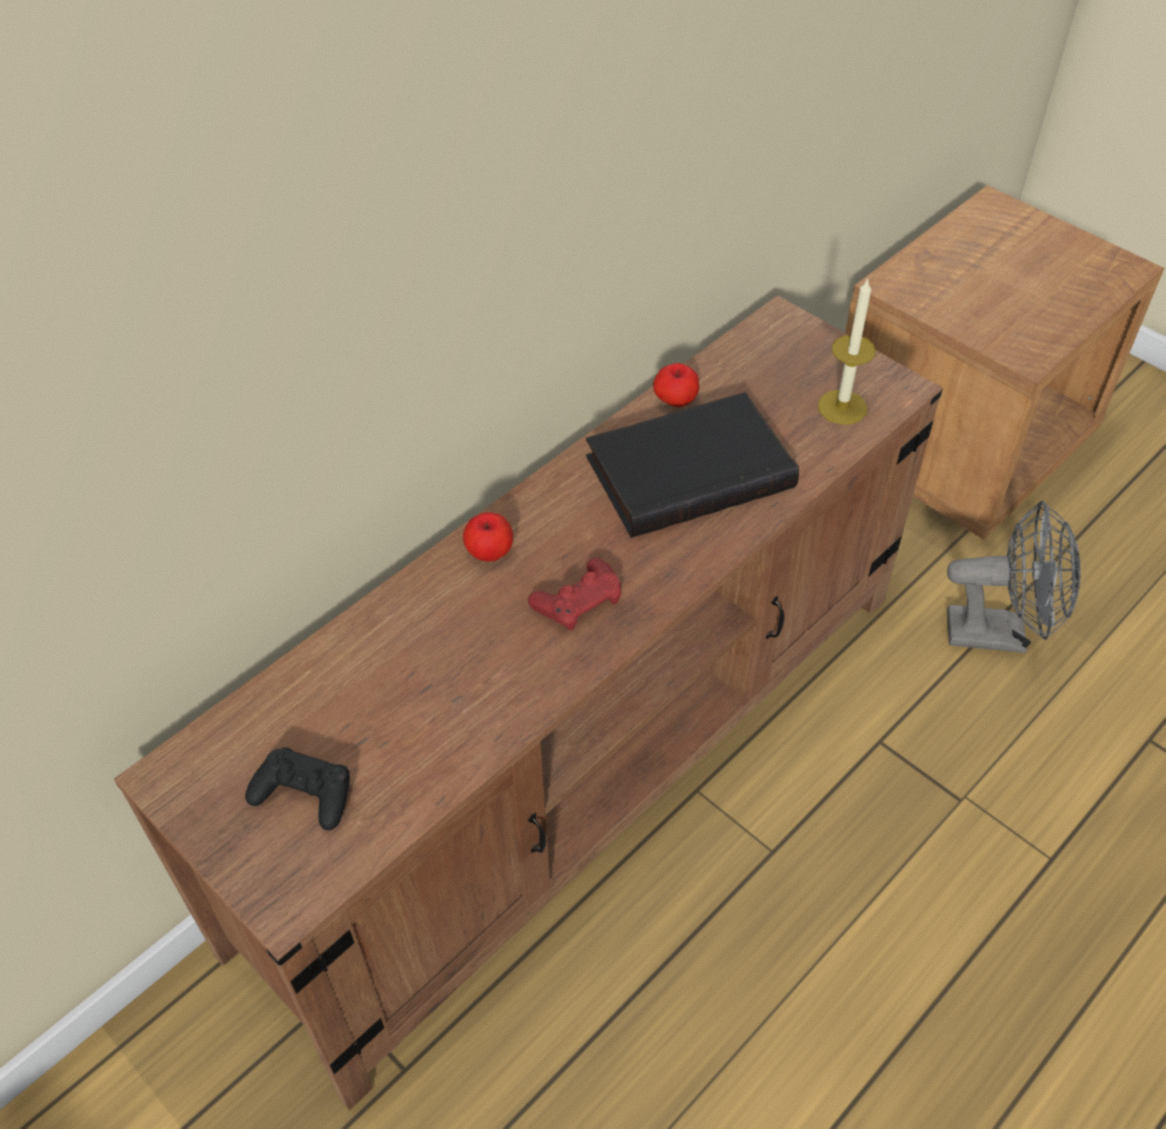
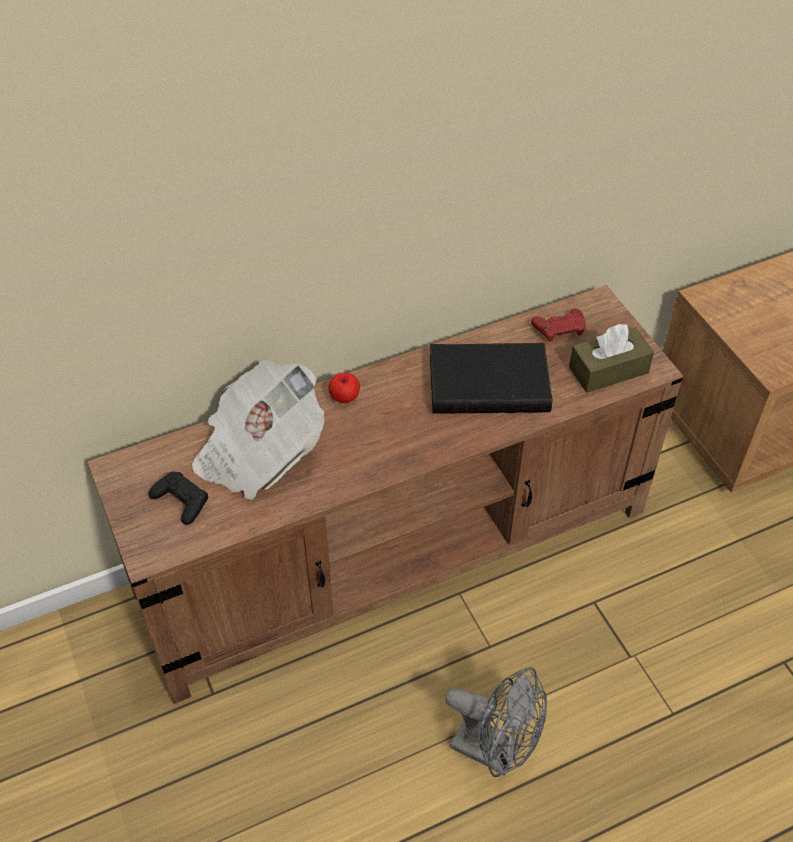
camera: 20 degrees right, 0 degrees up
(396, 674) = (259, 451): none -> newspaper
(578, 601) = (382, 441): red game controller -> red game controller (559, 329)
(675, 401) = (503, 336): apple -> none
(842, 407) = (608, 370): candle -> brown tissue box
(999, 633) = (713, 559): grey fan -> grey fan (495, 751)

